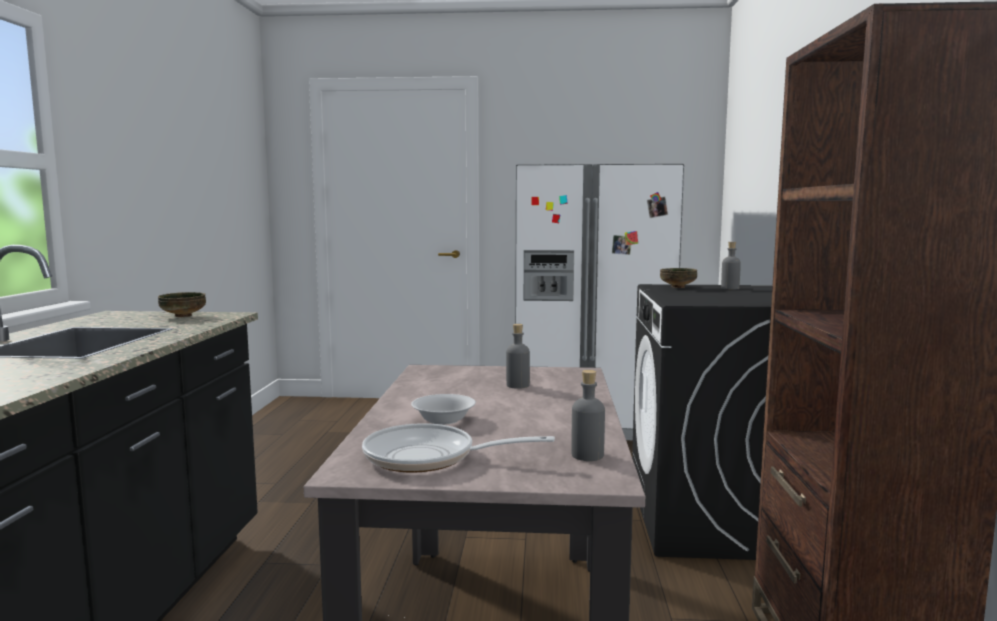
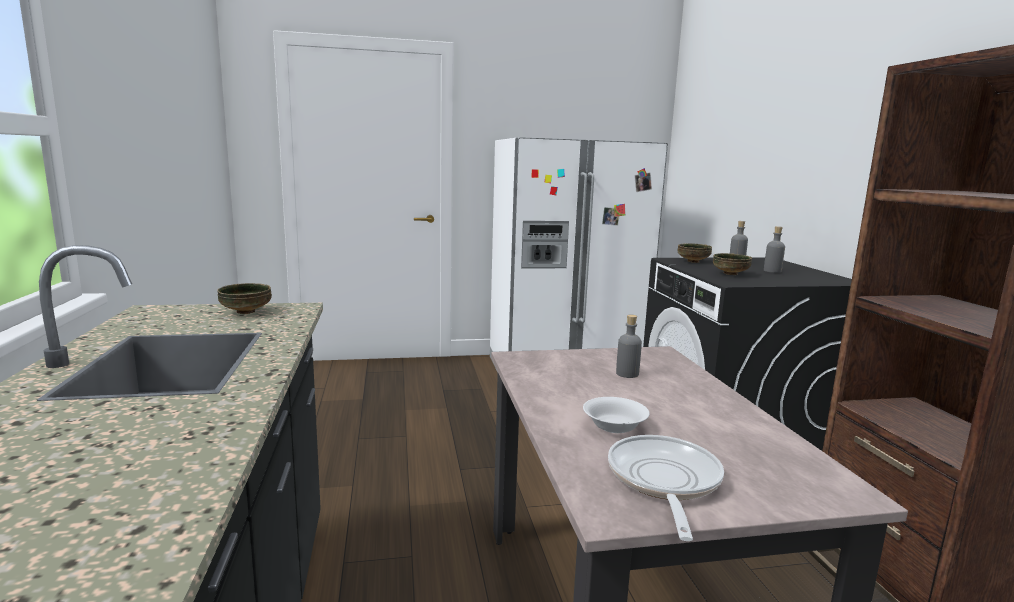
camera: 15 degrees left, 5 degrees up
(429, 457) = (663, 482): frying pan -> frying pan turned 105 degrees clockwise
(587, 455) = (798, 462): grey bottle -> grey bottle (772, 271)
(697, 296) = (731, 274): none -> bowl

